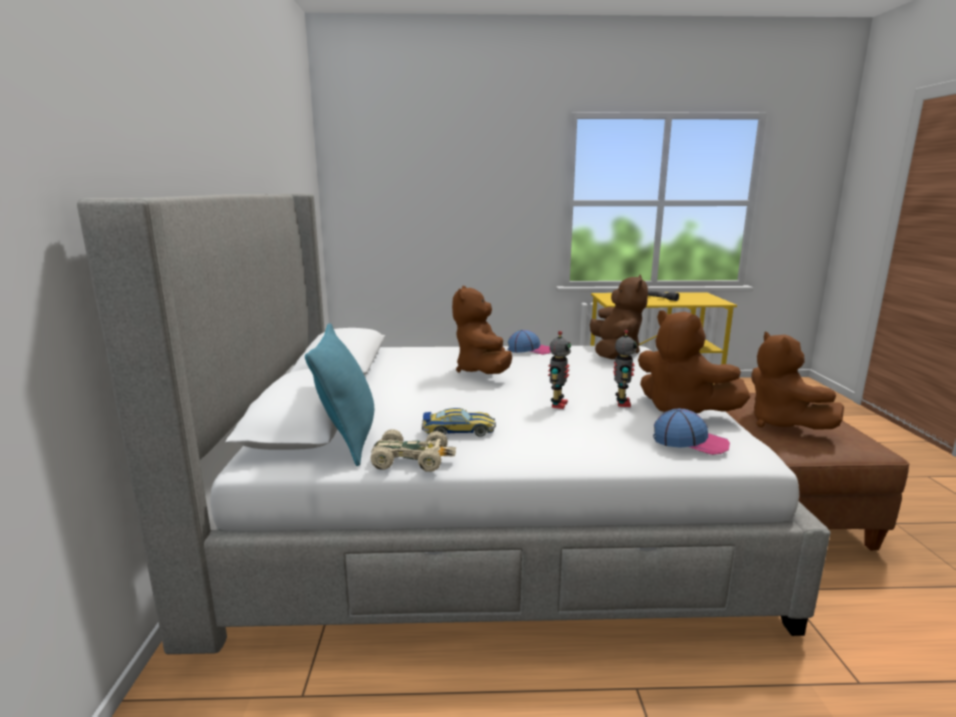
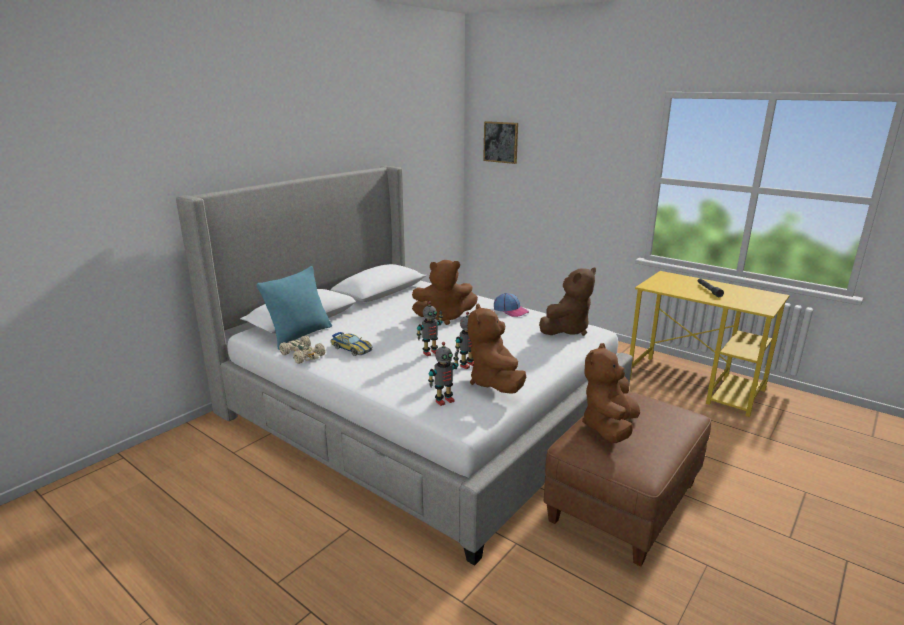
camera: 40 degrees right, 5 degrees up
(375, 175) = (501, 142): none -> picture
(483, 371) = (444, 317): brown plush toy -> brown plush toy turned 135 degrees counterclockwise
(690, 441) = (444, 400): cap -> toy robot

